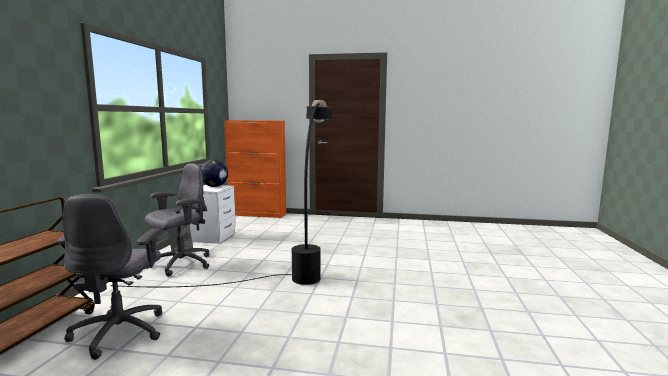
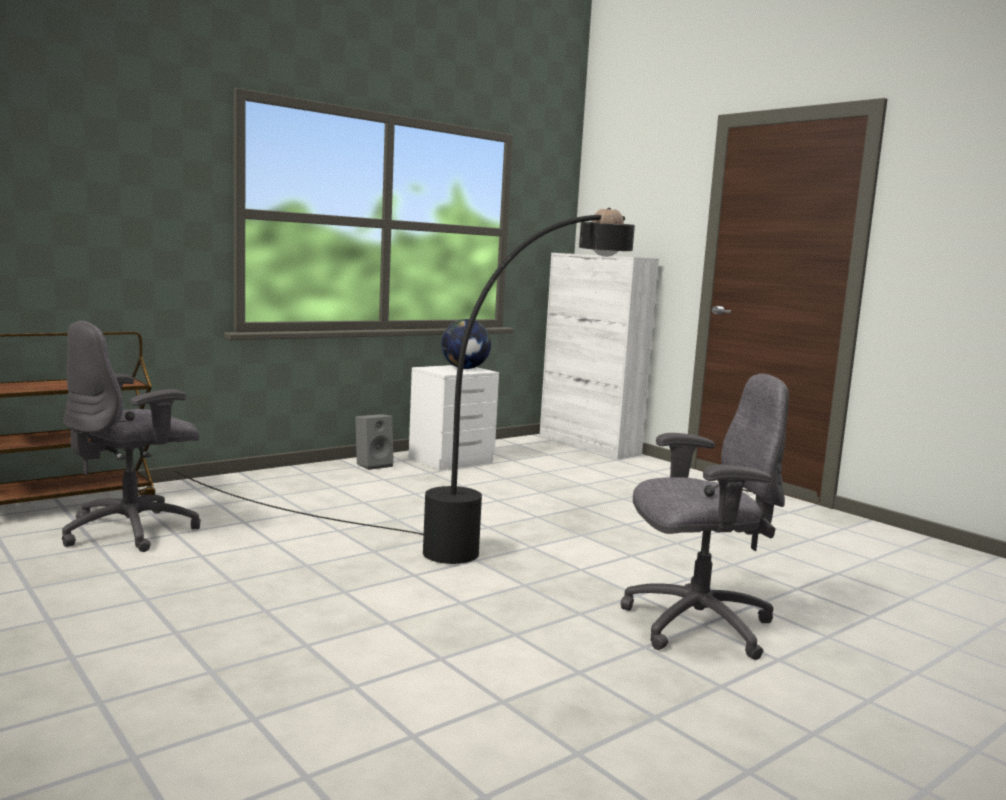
camera: 40 degrees right, 0 degrees up
(180, 264) = (336, 482): grey office chair -> grey office chair (695, 625)
(257, 214) = (589, 445): orange cabinet -> white cabinet

